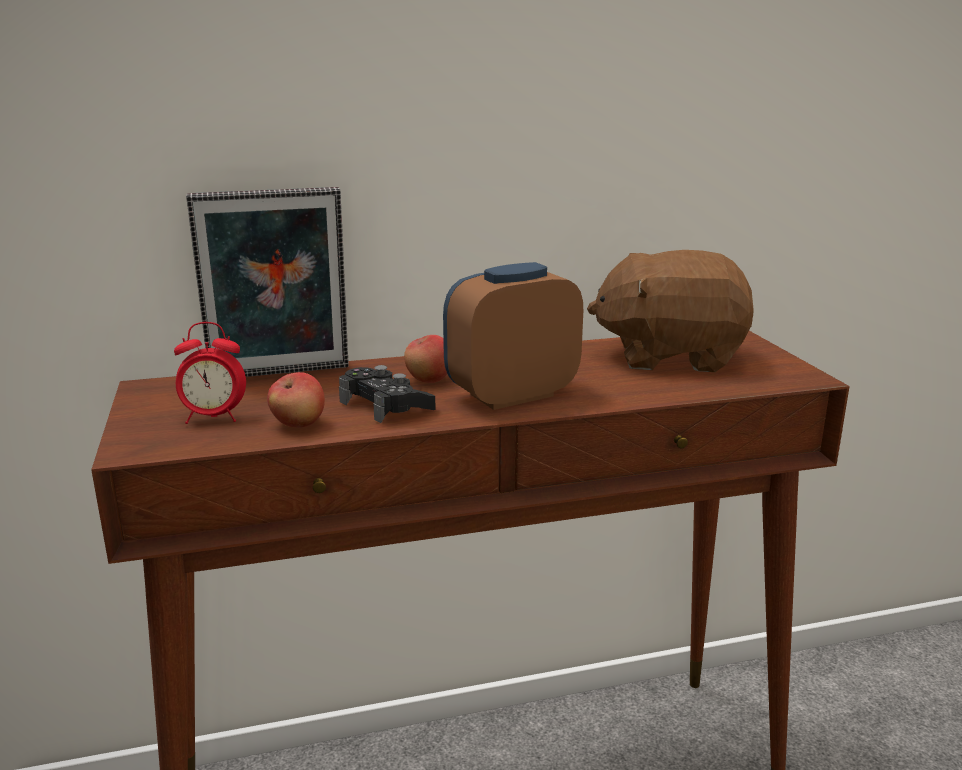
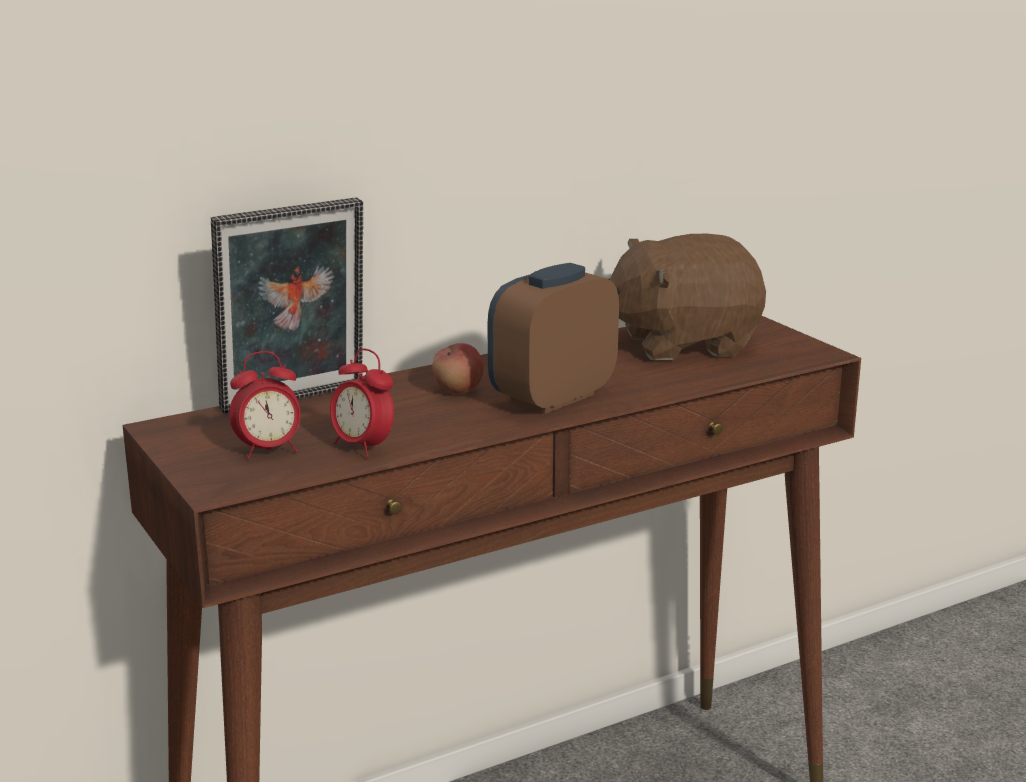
camera: 15 degrees left, 0 degrees up
(298, 424) = (363, 447): apple -> alarm clock
(386, 405) = (435, 420): black game controller -> none

